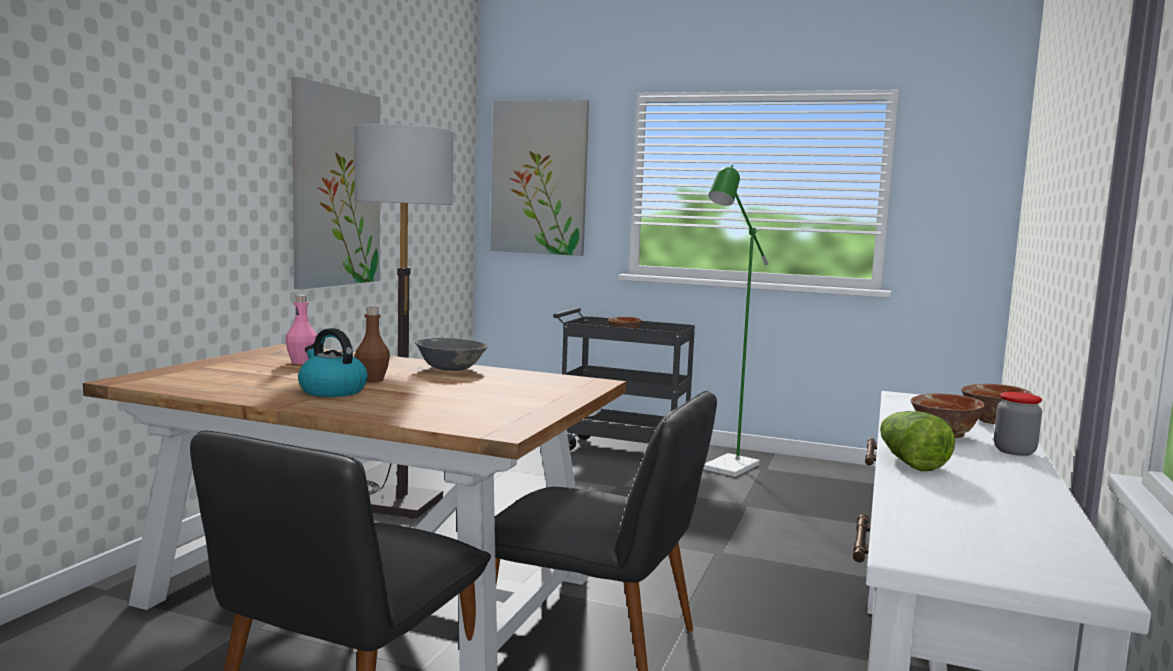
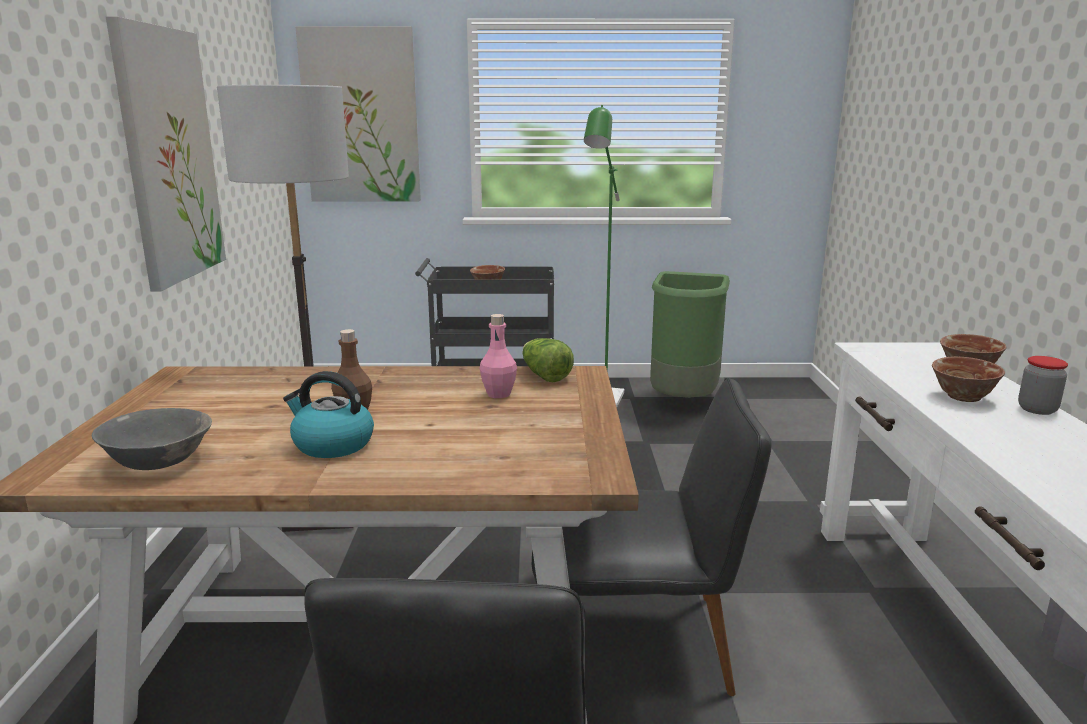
camera: 20 degrees left, 10 degrees up
(301, 362) = (231, 397): pink bottle -> pink bottle (498, 394)
(450, 368) = (412, 378): grey bowl -> grey bowl (157, 461)
(818, 479) = (684, 401): none -> green trash can
(909, 462) = (993, 444): lettuce -> lettuce (544, 375)

